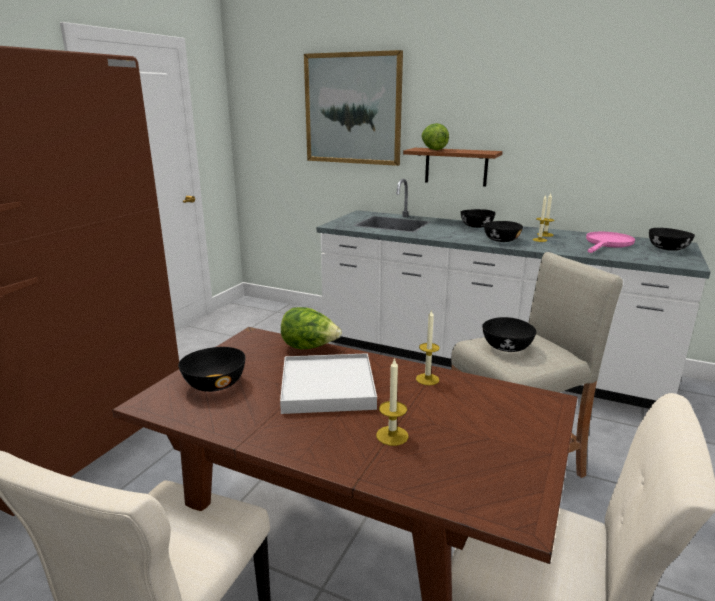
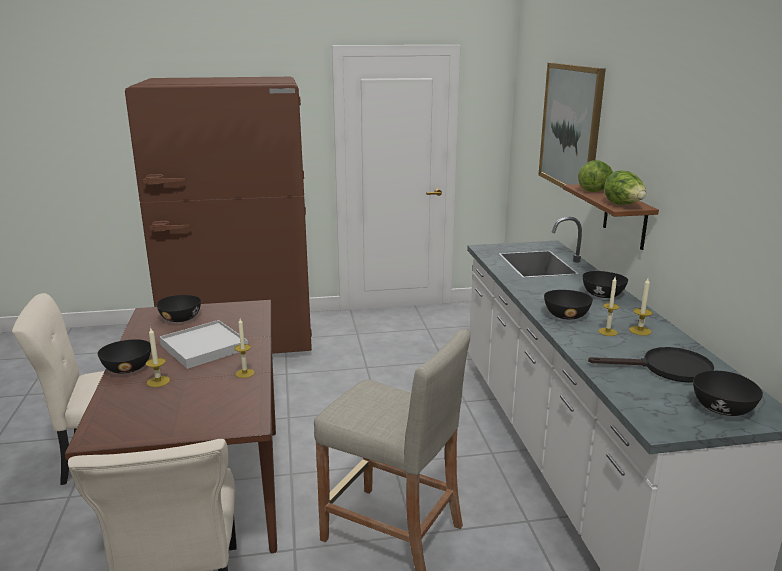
camera: 55 degrees right, 0 degrees up
(309, 347) = (256, 325): lettuce -> lettuce (623, 205)
(506, 347) = (372, 398): black bowl -> black bowl (128, 368)
(607, 244) = (666, 369): pink frying pan -> black frying pan

